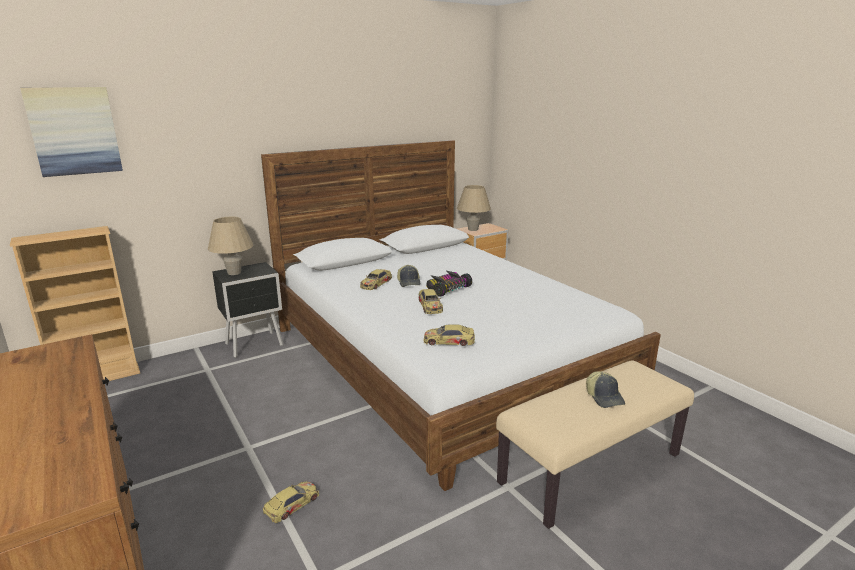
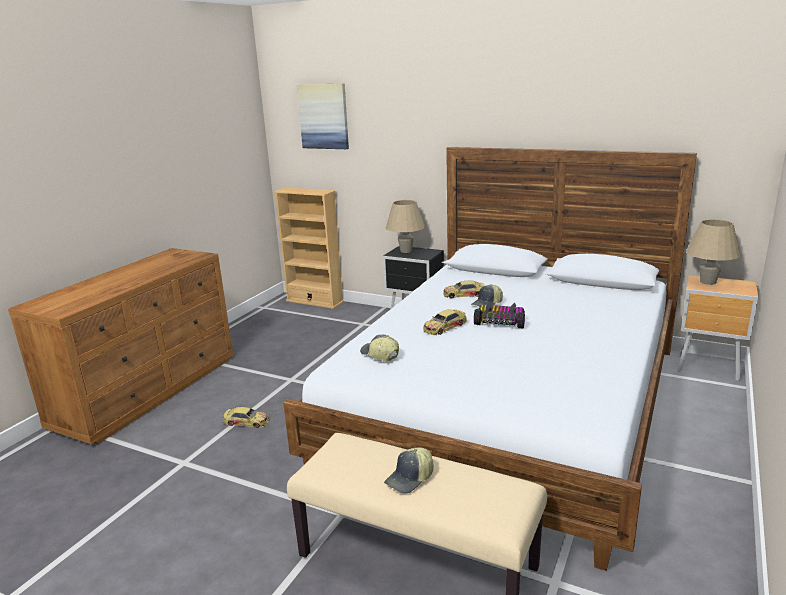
camera: 60 degrees right, 0 degrees up
(449, 341) = (379, 355): toy car -> cap

